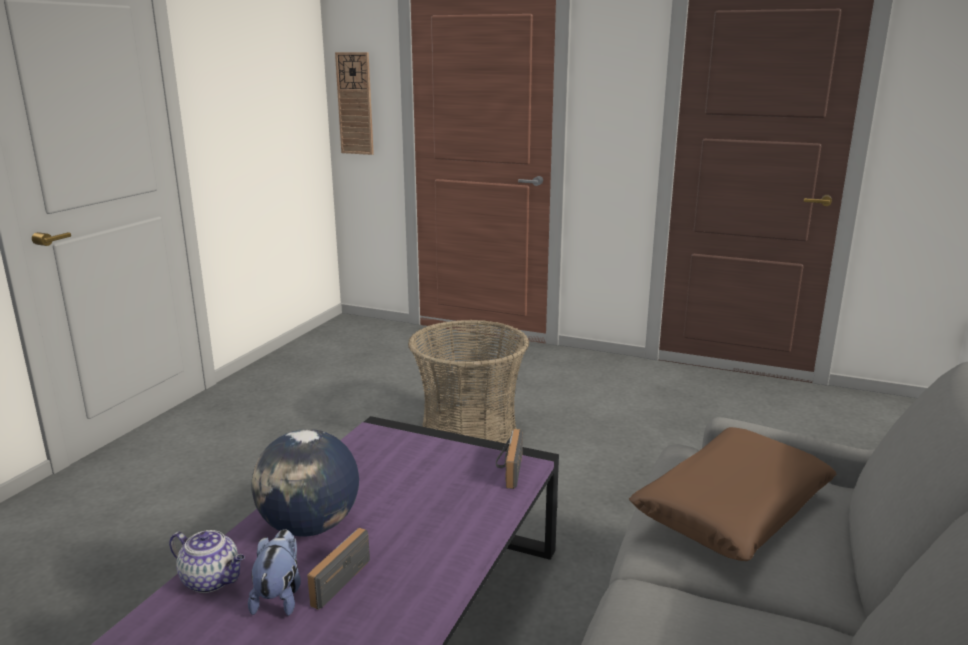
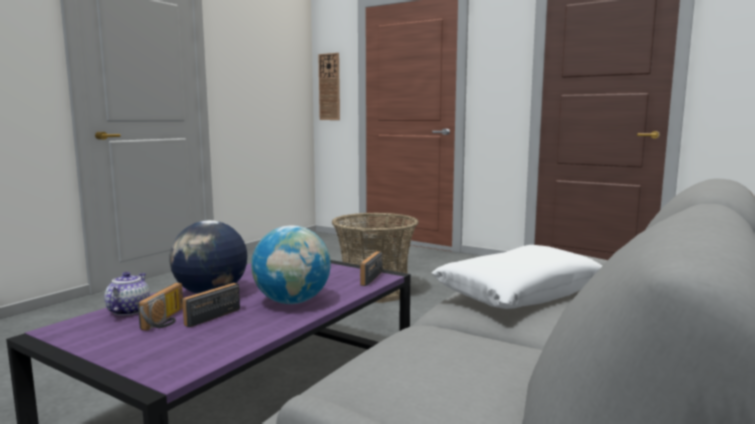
camera: 10 degrees right, 10 degrees down
(212, 580) = (129, 310): teapot -> teapot turned 120 degrees counterclockwise
(279, 596) = (167, 320): plush toy -> radio
(432, 535) = (292, 301): none -> globe
(732, 508) = (520, 292): brown pillow -> white pillow

